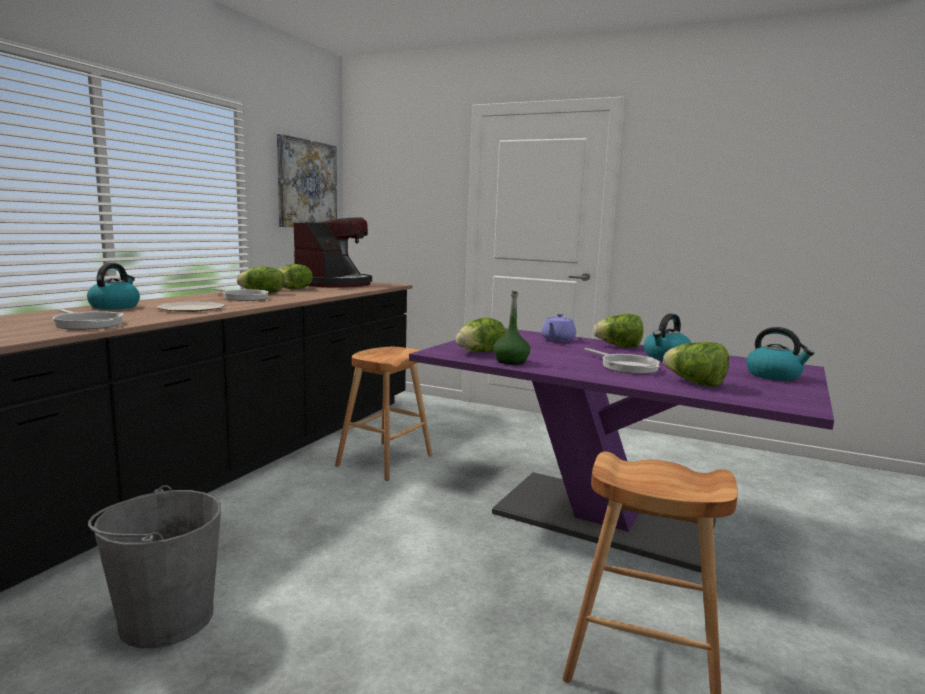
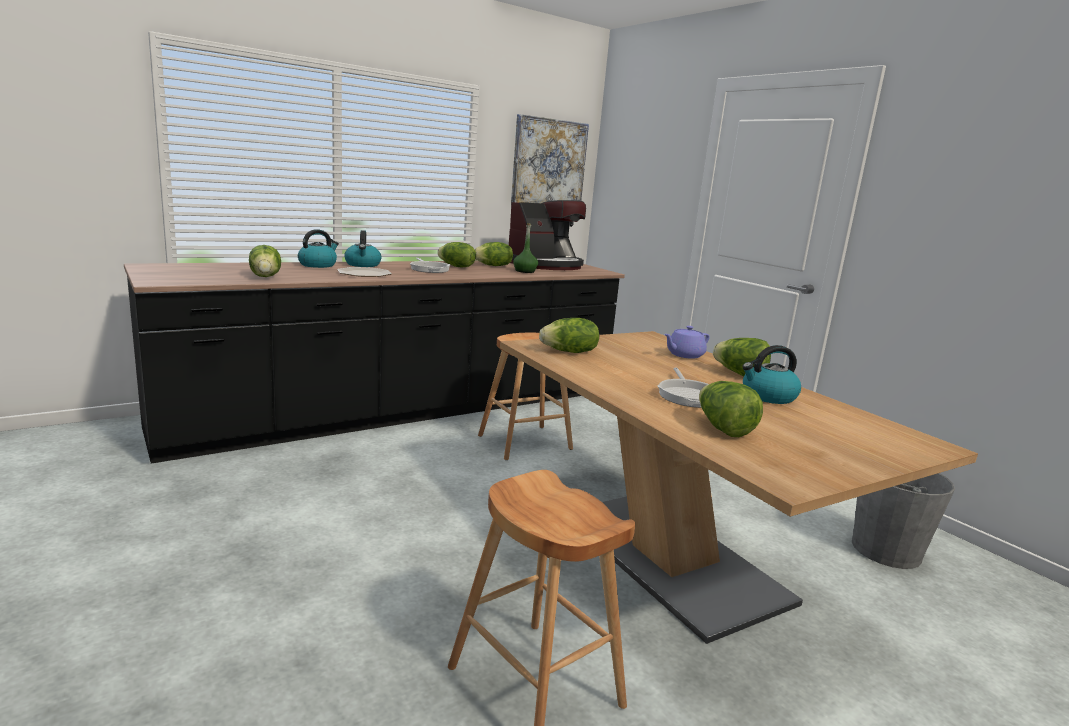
camera: 30 degrees right, 5 degrees up
(87, 324) = (266, 277): frying pan -> lettuce
(166, 619) = (247, 507): grey bucket -> grey bucket (885, 550)
(511, 361) = (575, 366): green bottle -> green bottle (525, 271)
(603, 517) = (671, 556): purple dining table -> brown dining table
(774, 376) = (858, 445): kettle -> kettle (363, 265)

